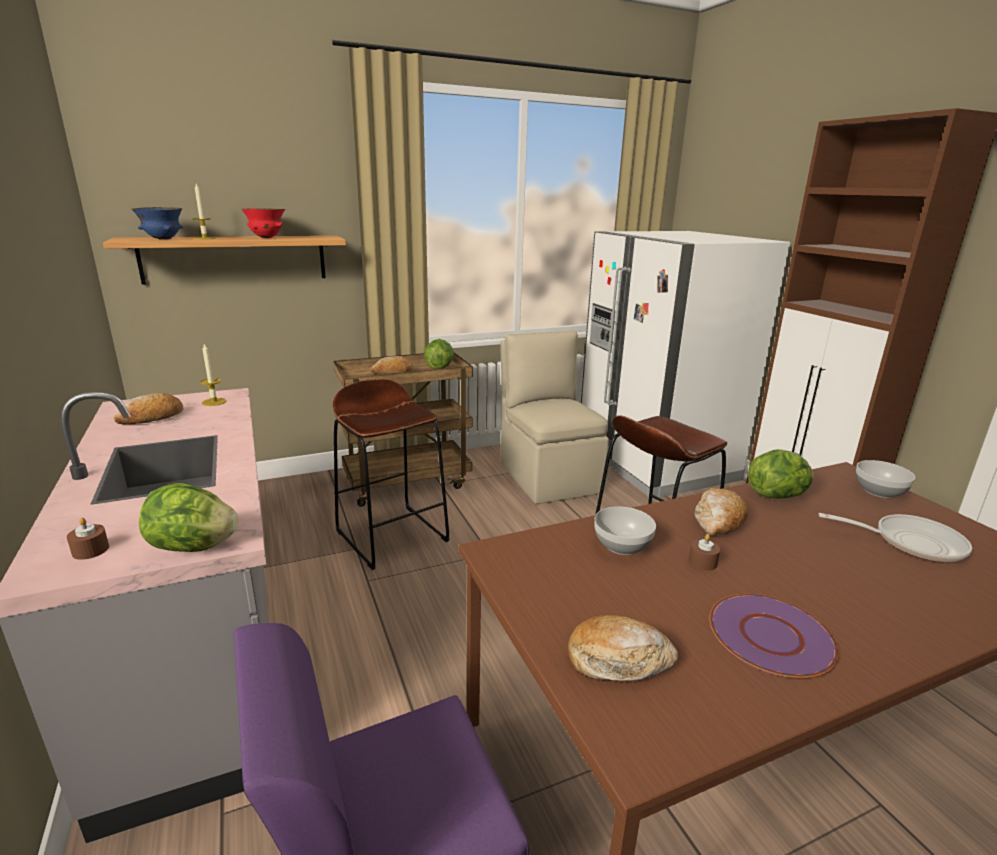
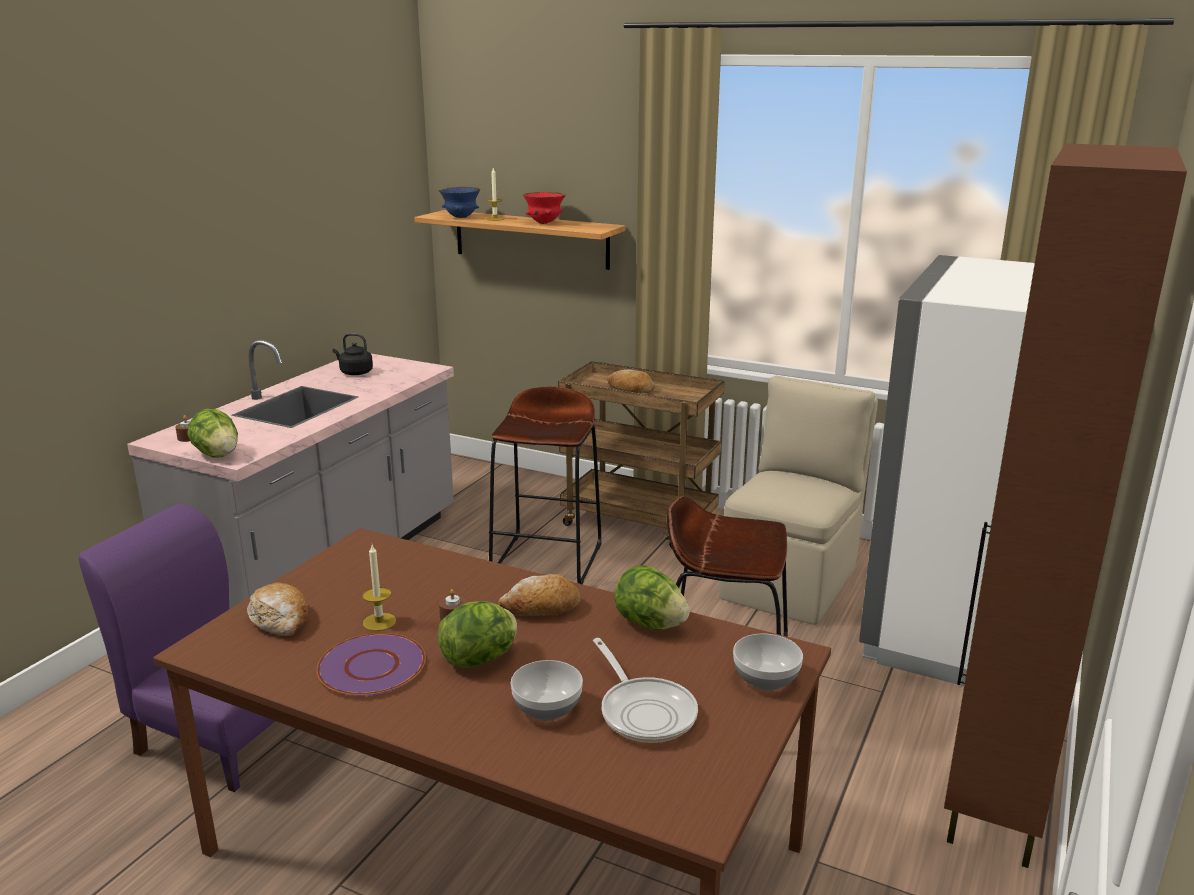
camera: 50 degrees right, 0 degrees up
(152, 418) = (354, 372): bread -> black kettle
(214, 402) = (409, 371): candle -> candle (379, 622)
(439, 368) = (684, 397): lettuce -> lettuce (480, 659)
(622, 546) = (436, 580): bowl -> bowl (546, 708)

